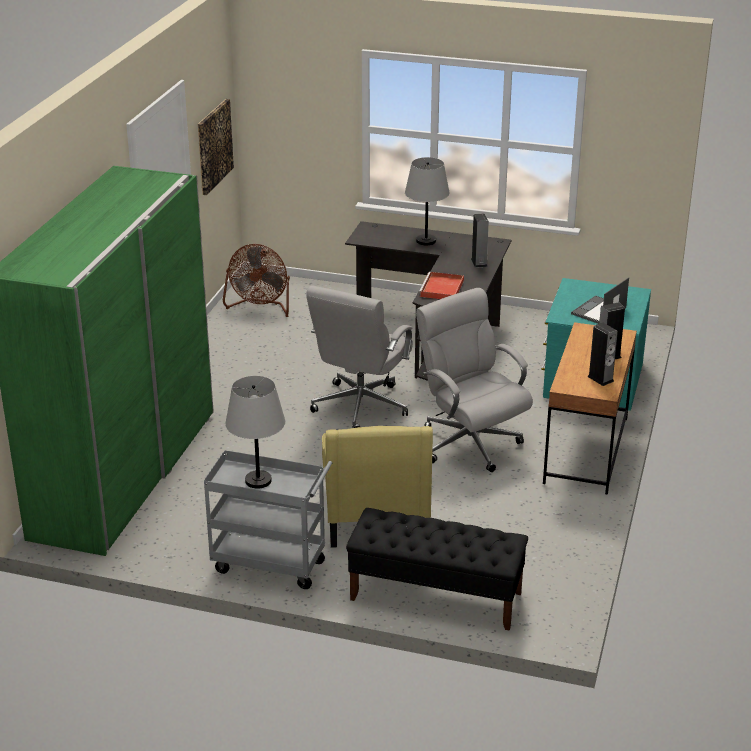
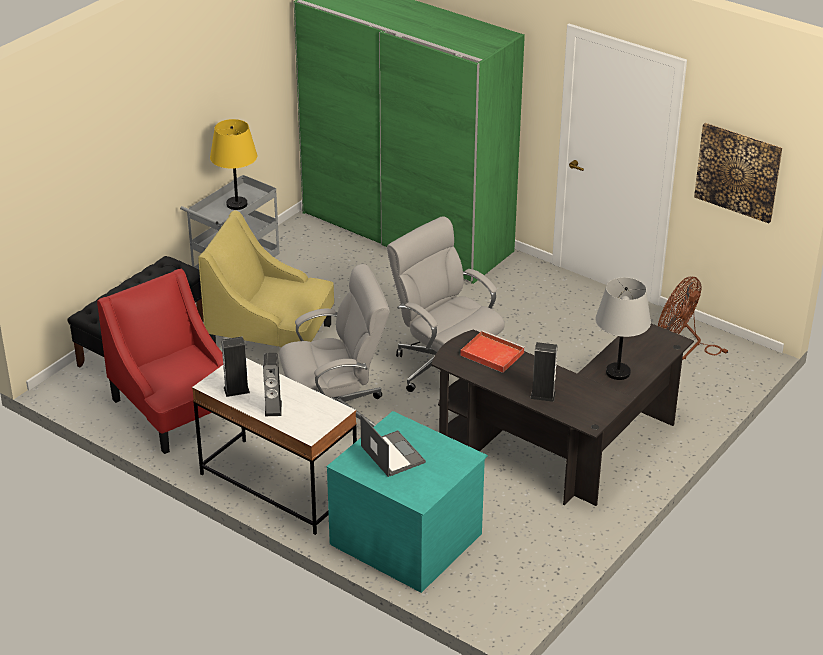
camera: 110 degrees right, 5 degrees up
(258, 480) = (237, 204): grey table lamp -> yellow table lamp
(529, 536) = (177, 410): none -> red armchair
(586, 450) = (278, 486): brown desk -> white desk

